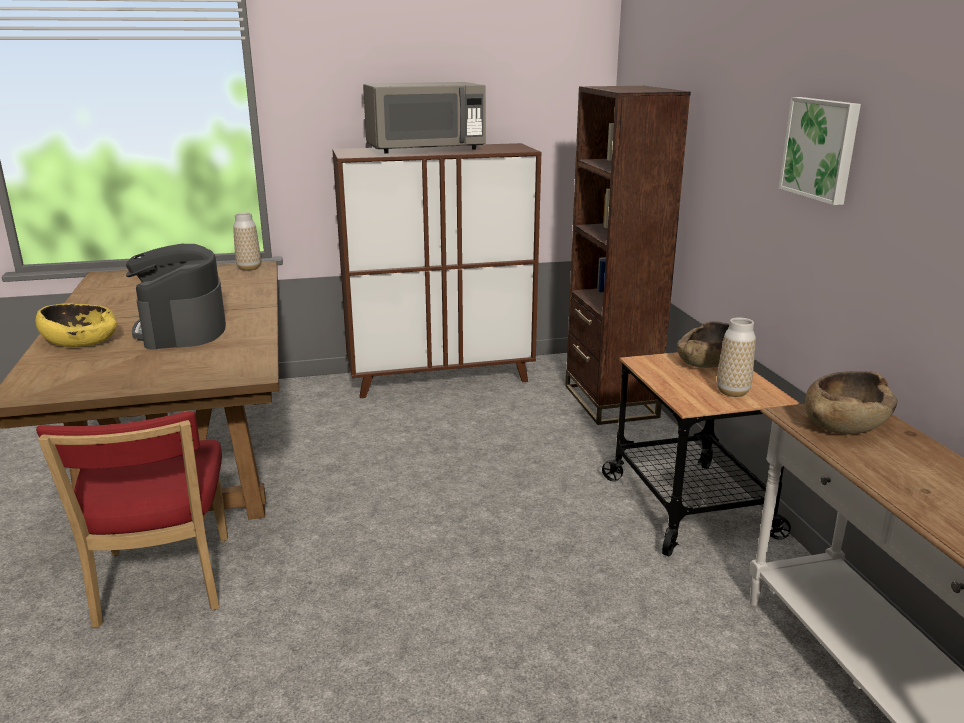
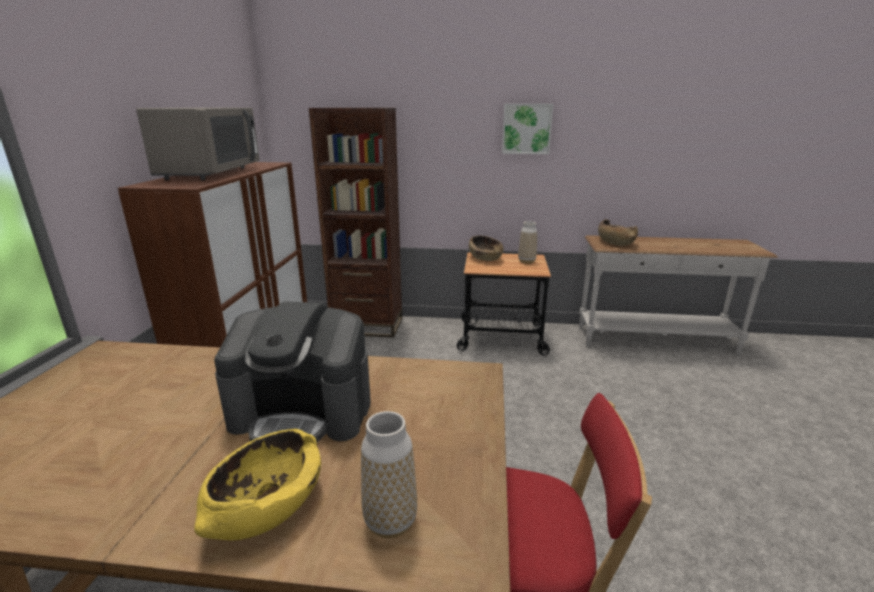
camera: 70 degrees left, 0 degrees up
(249, 268) = (100, 358): vase -> vase (390, 522)

